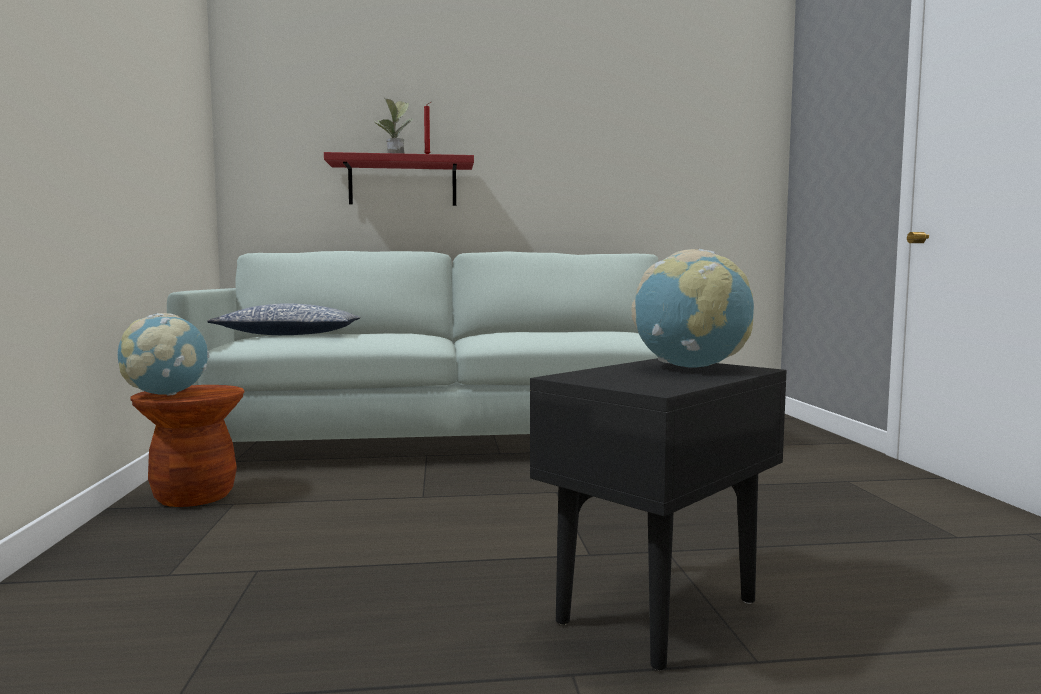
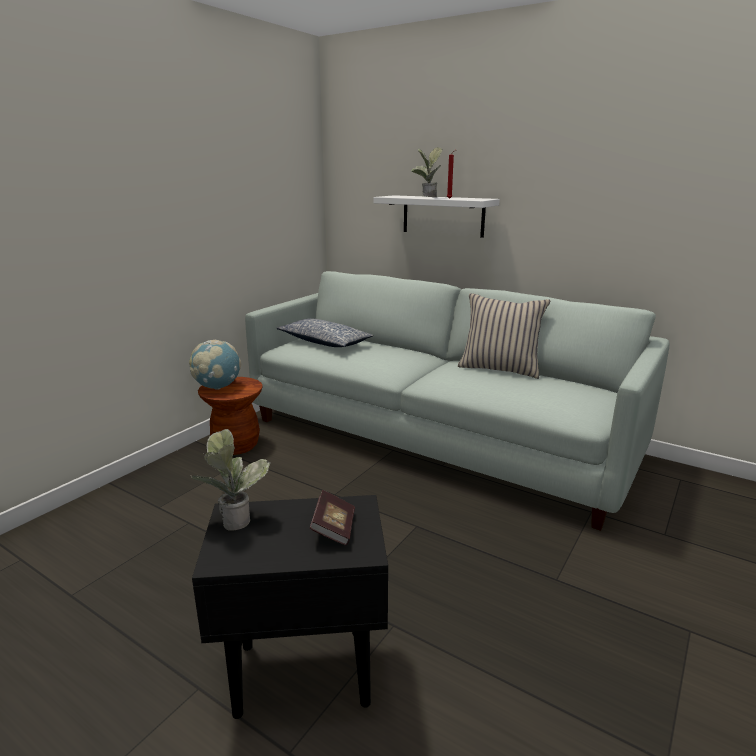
camera: 40 degrees right, 15 degrees up
(402, 183) = (443, 216): red shelf -> white shelf
(531, 330) = (499, 369): none -> beige pillow
(583, 377) = (234, 518): none -> potted plant
(690, 367) = (334, 528): globe -> book

